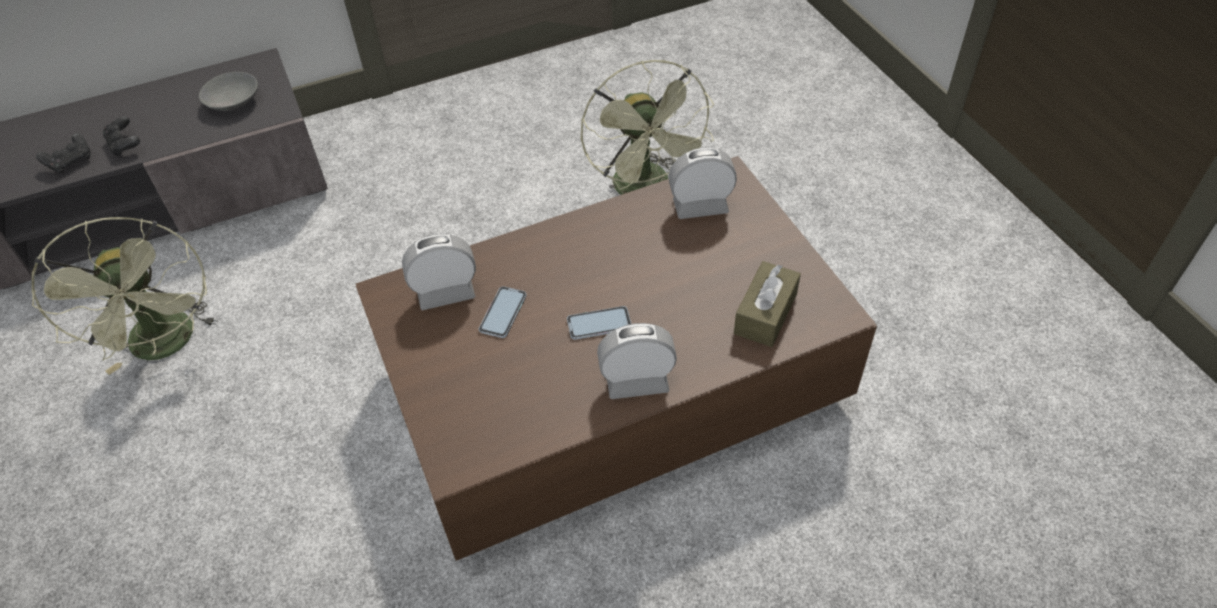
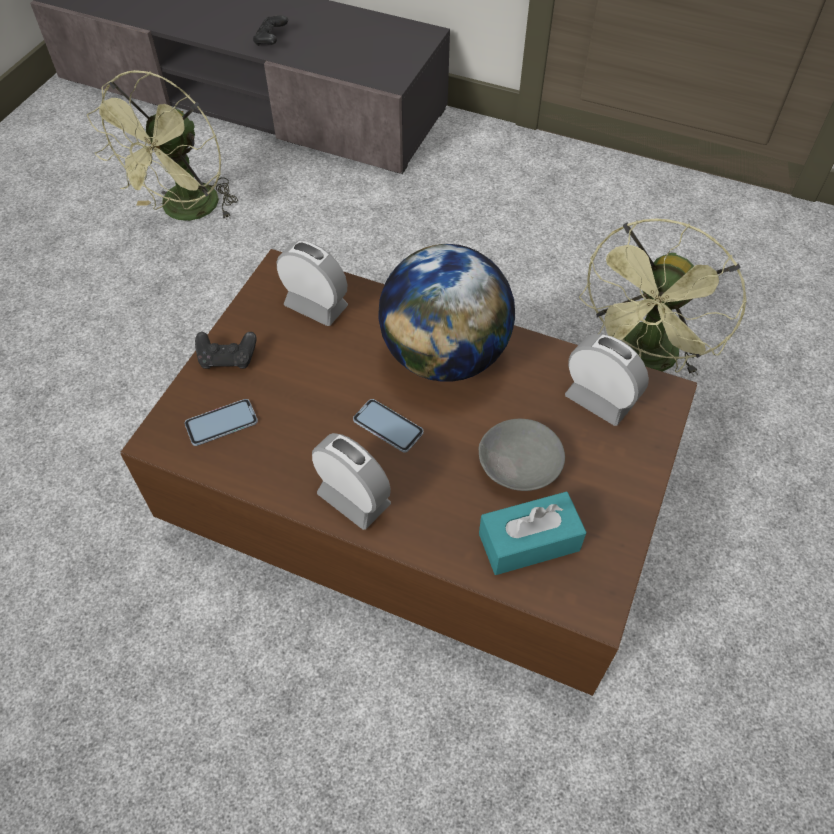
camera: 45 degrees right, 5 degrees up
(71, 162) = (228, 31): black game controller -> black game controller (228, 359)
(232, 101) = (371, 52): grey bowl -> grey bowl (518, 464)
(503, 313) = (333, 355): phone -> phone (221, 423)
(577, 254) = (445, 356): none -> globe
(765, 314) = (529, 542): brown tissue box -> turquoise tissue box

